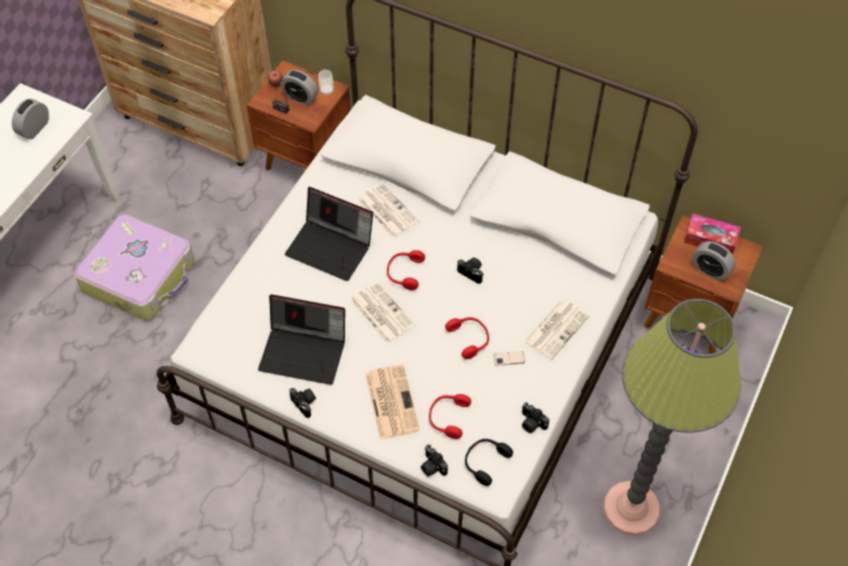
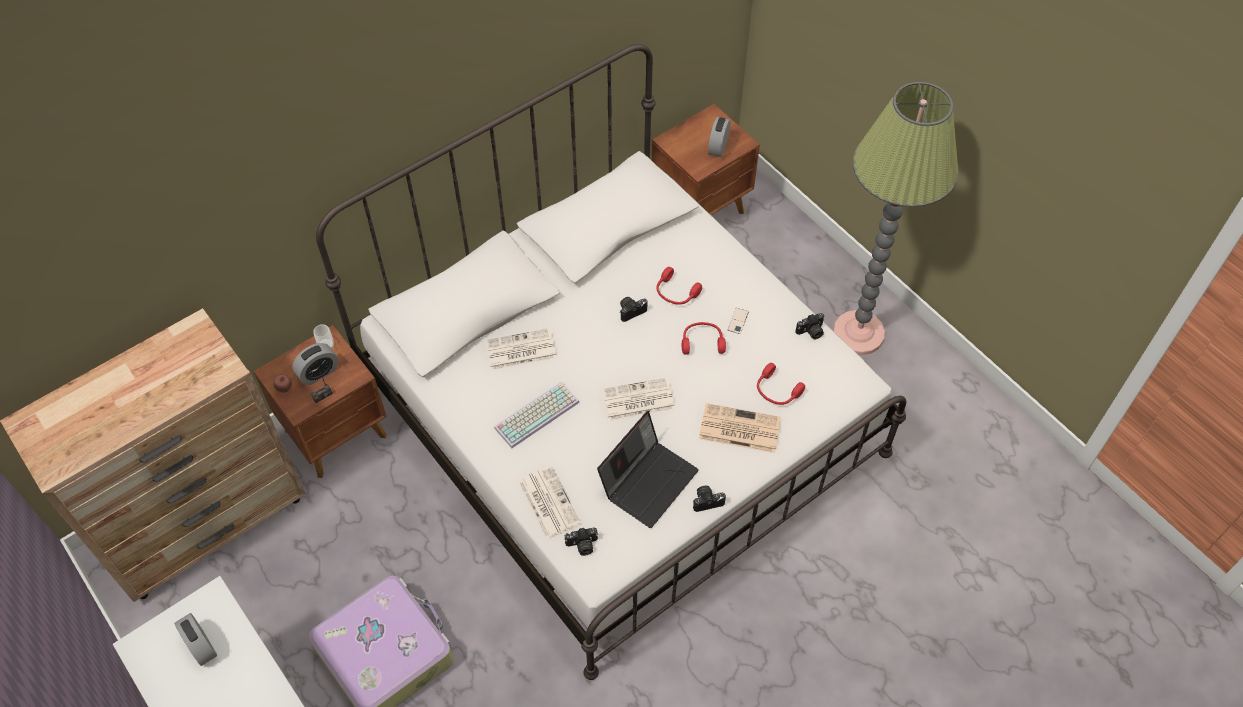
camera: 65 degrees left, 0 degrees up
(331, 247) = (537, 413): laptop -> keyboard
(404, 272) = (601, 364): red headphones -> red headphones (675, 293)
(432, 466) = (820, 423): camera -> camera (582, 546)
(485, 462) = (833, 381): black headphones -> none
(556, 328) = (724, 274): newspaper -> newspaper (548, 502)
(710, 239) = (688, 133): tissue box -> none
(710, 269) = (718, 147): alarm clock -> alarm clock turned 135 degrees clockwise

